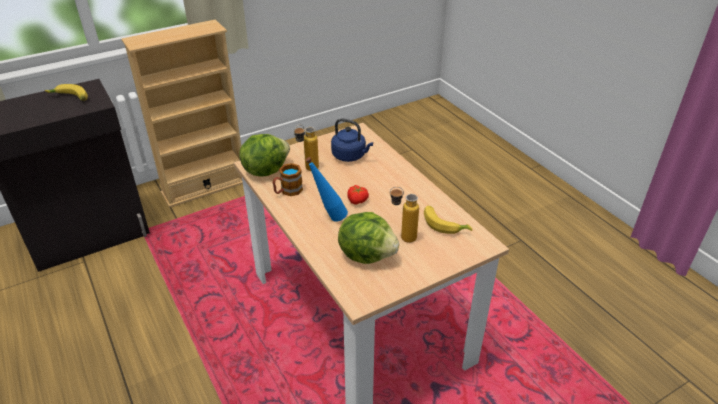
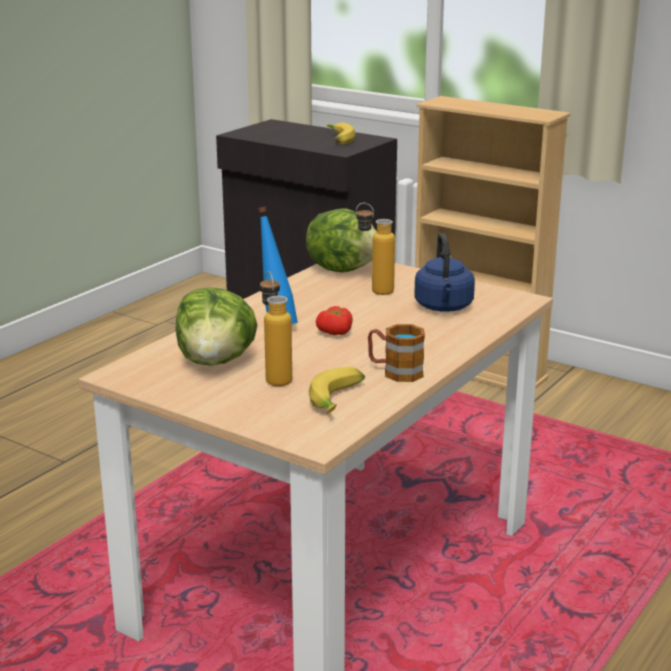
camera: 65 degrees right, 15 degrees down
(287, 191) = (310, 290): mug -> mug (395, 372)

